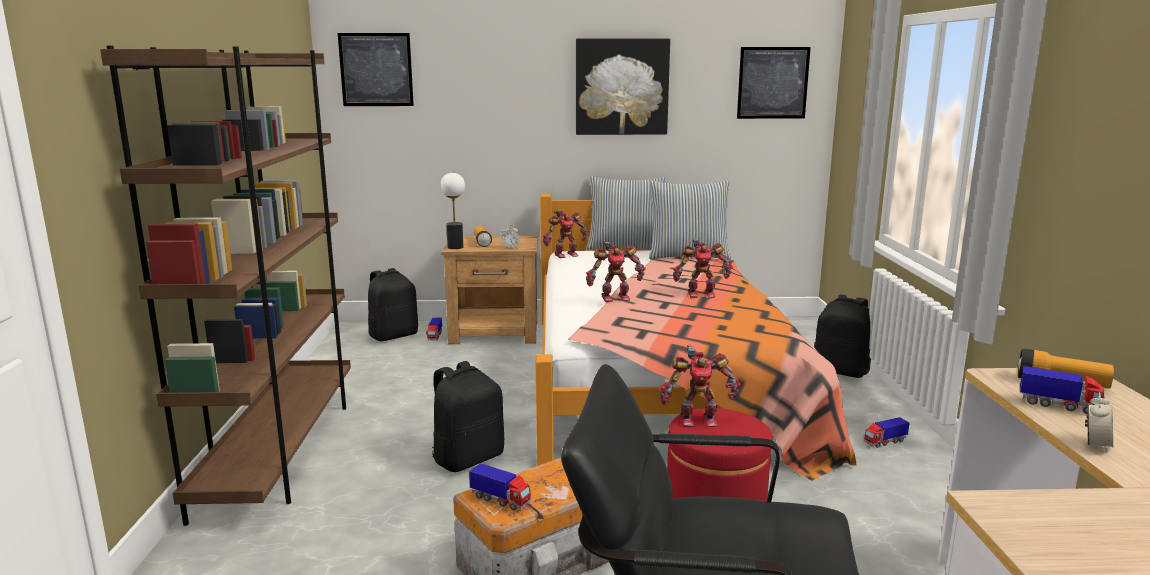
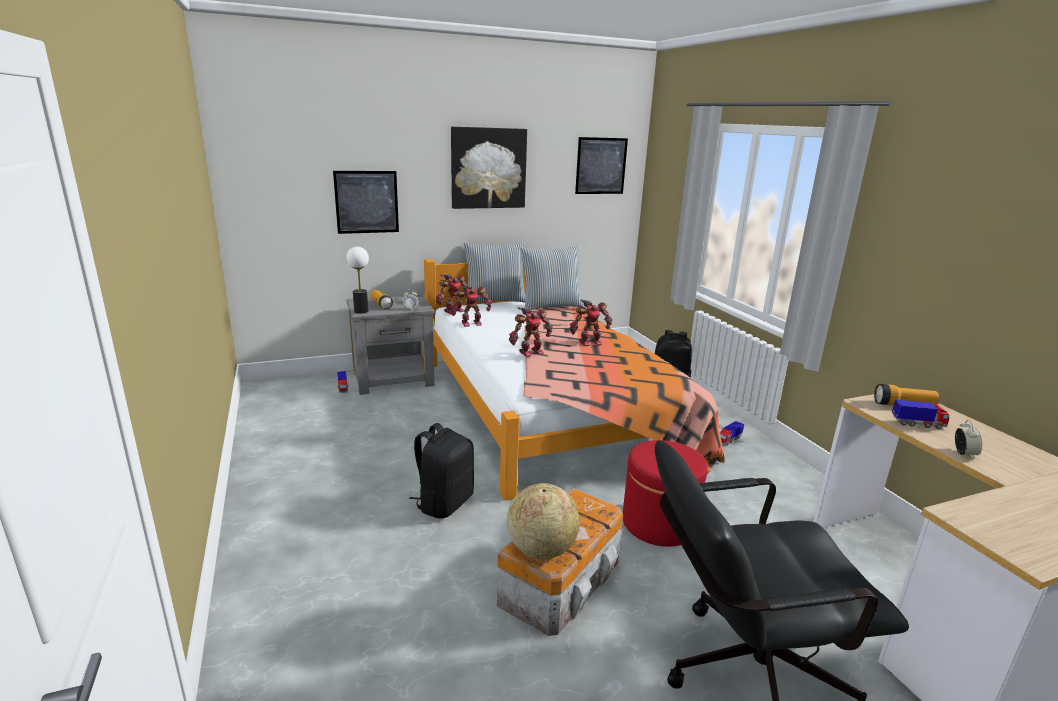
camera: 20 degrees left, 5 degrees up
(281, 450) = (269, 523): brown bookcase -> none
(376, 69) = (269, 150): picture -> picture (366, 202)
(394, 335) = (304, 391): black backpack -> none
(496, 332) = (394, 379): brown nightstand -> grey nightstand
(501, 500) = (541, 549): toy truck -> globe
(697, 419) = (648, 453): toy robot -> toy robot (471, 323)

